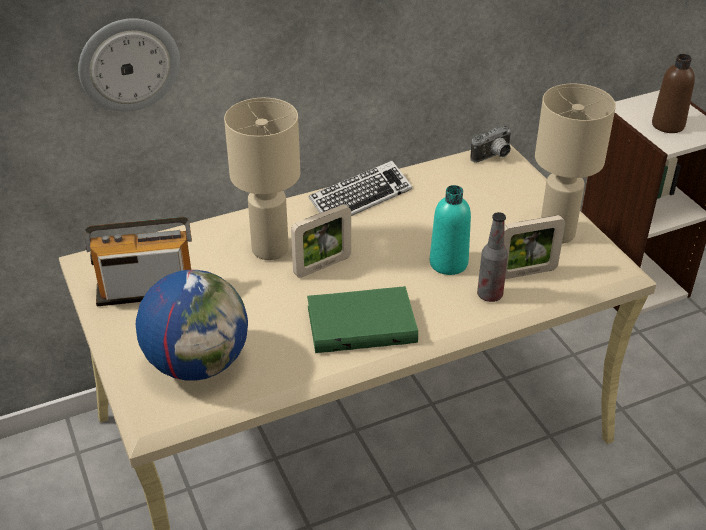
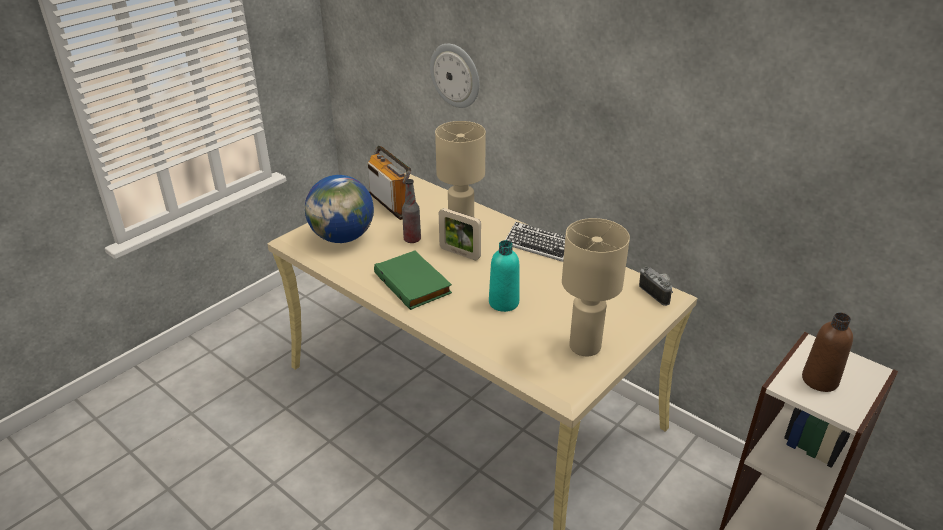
camera: 65 degrees right, 5 degrees down
(489, 295) = (482, 329): bottle -> bottle (412, 239)
(493, 157) = (658, 293): camera -> camera turned 150 degrees counterclockwise
(526, 273) = (521, 341): picture frame -> none

